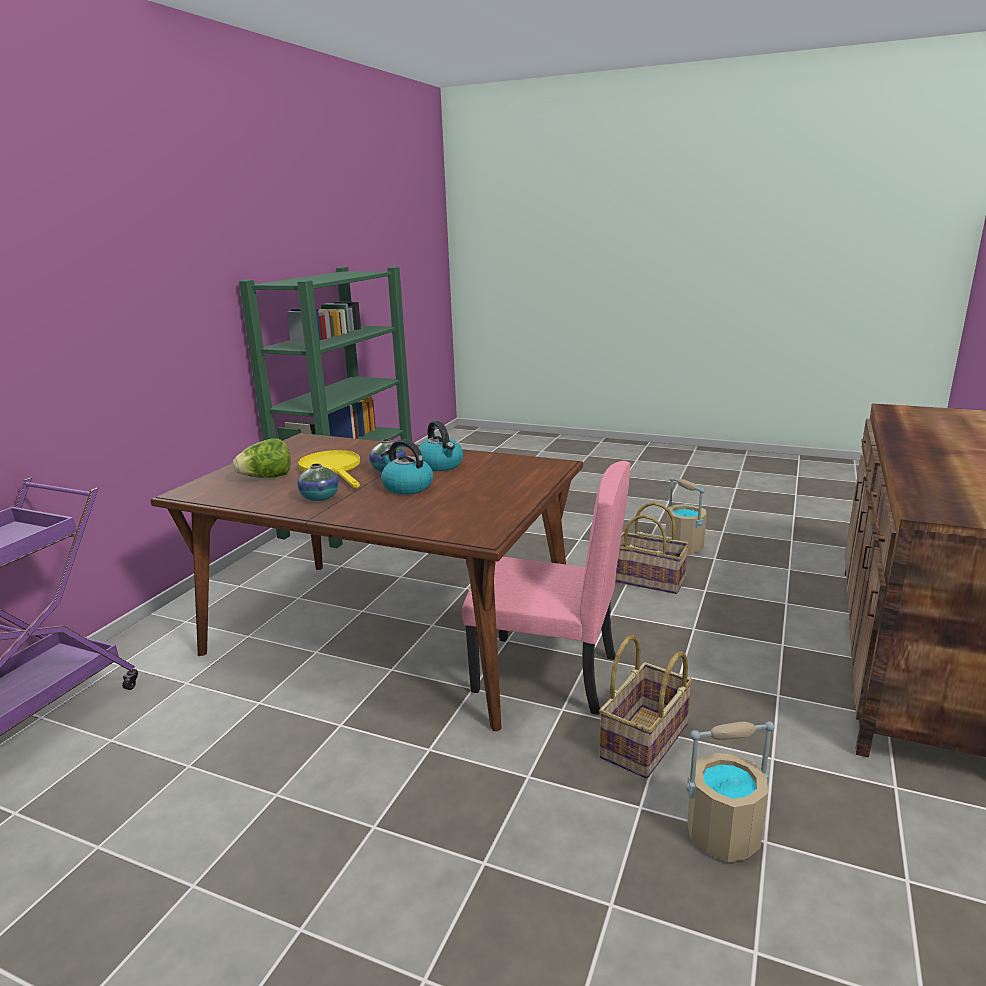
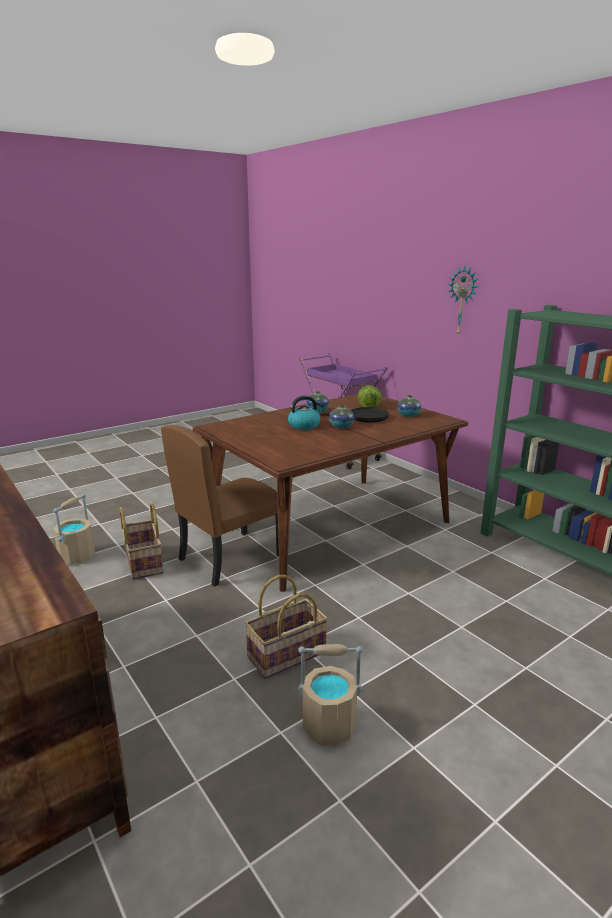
camera: 120 degrees right, 0 degrees up
(131, 302) = (463, 301): none -> wall clock
(300, 453) = (408, 415): none -> vase
(333, 470) = (362, 417): yellow frying pan -> black frying pan
(440, 465) = (331, 437): kettle -> none
(545, 674) = (230, 557): pink chair -> brown chair

